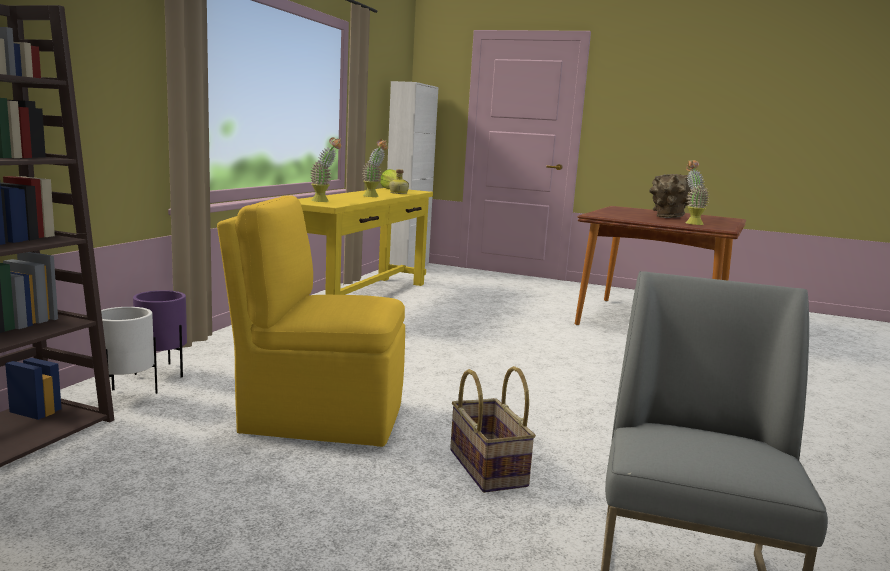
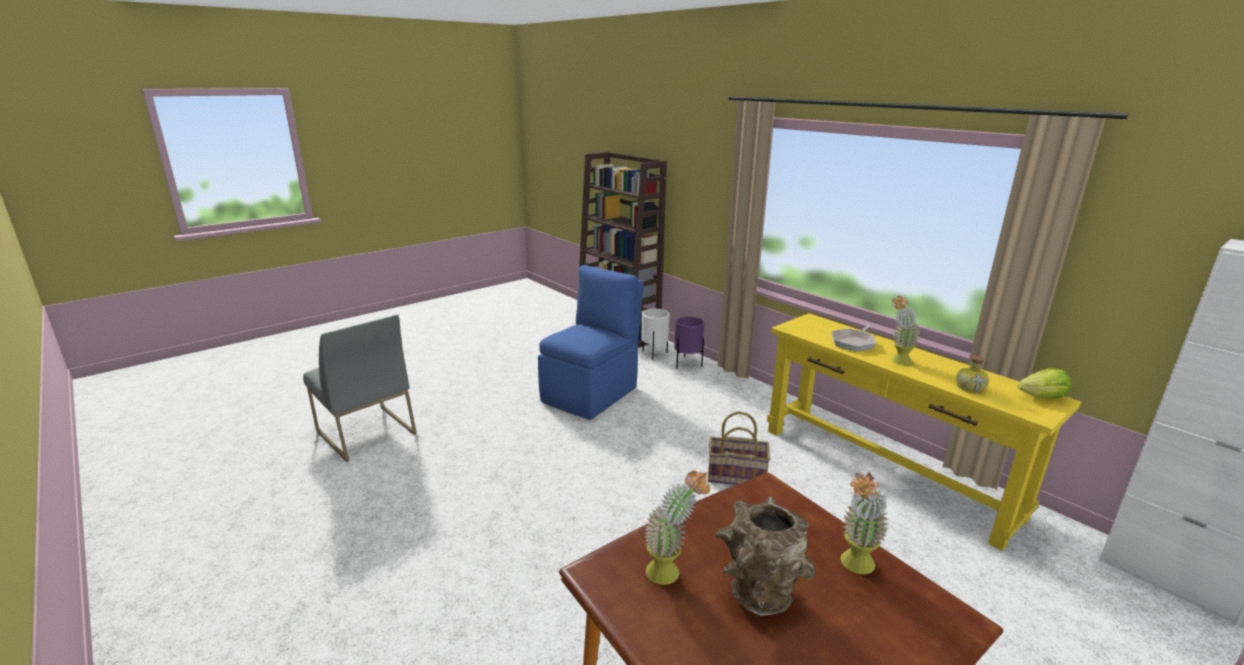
camera: 120 degrees right, 10 degrees up
(319, 417) = (591, 394): yellow chair -> blue chair
(324, 201) = (821, 330): potted plant -> potted plant (854, 567)
(345, 199) = (854, 342): none -> frying pan
(486, 467) = (493, 422): basket -> basket (736, 475)

